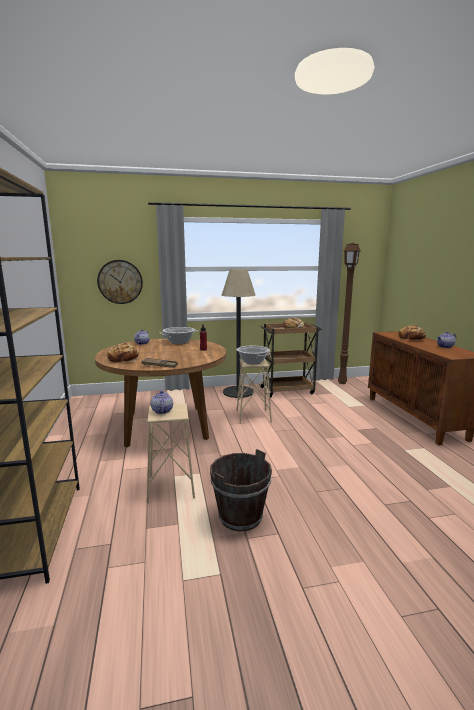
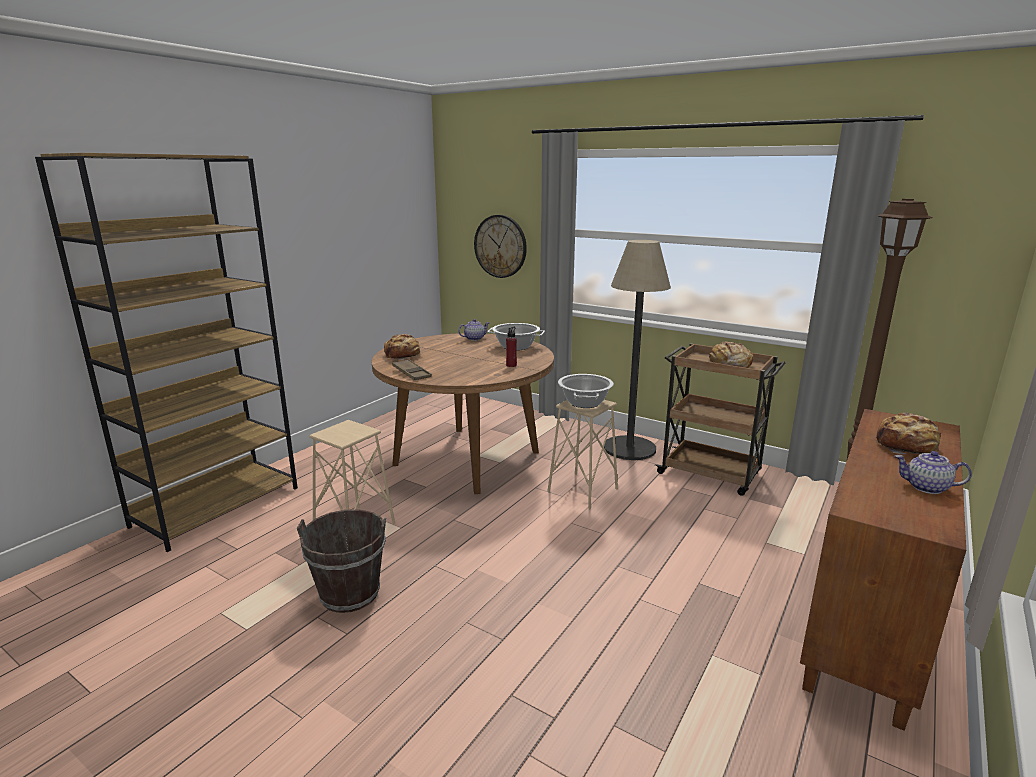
camera: 45 degrees right, 5 degrees up
(162, 411) = (342, 429): teapot -> none

